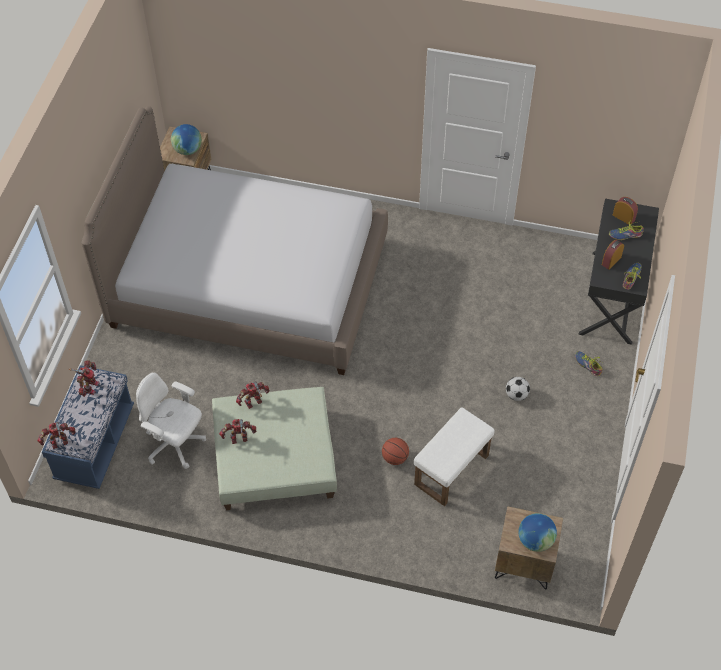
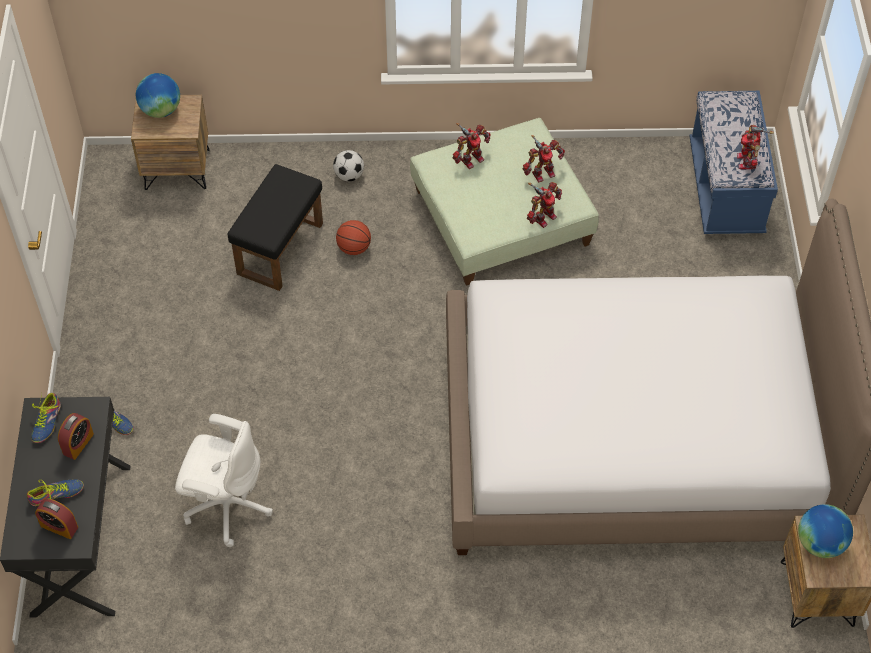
camera: 165 degrees right, 0 degrees up
(60, 443) = (742, 97): toy robot -> toy robot (471, 159)
(175, 444) = (629, 207): white office chair -> white office chair (227, 505)
(451, 471) = (280, 247): white ottoman -> black ottoman
(516, 395) = (210, 358): football -> football (349, 175)

